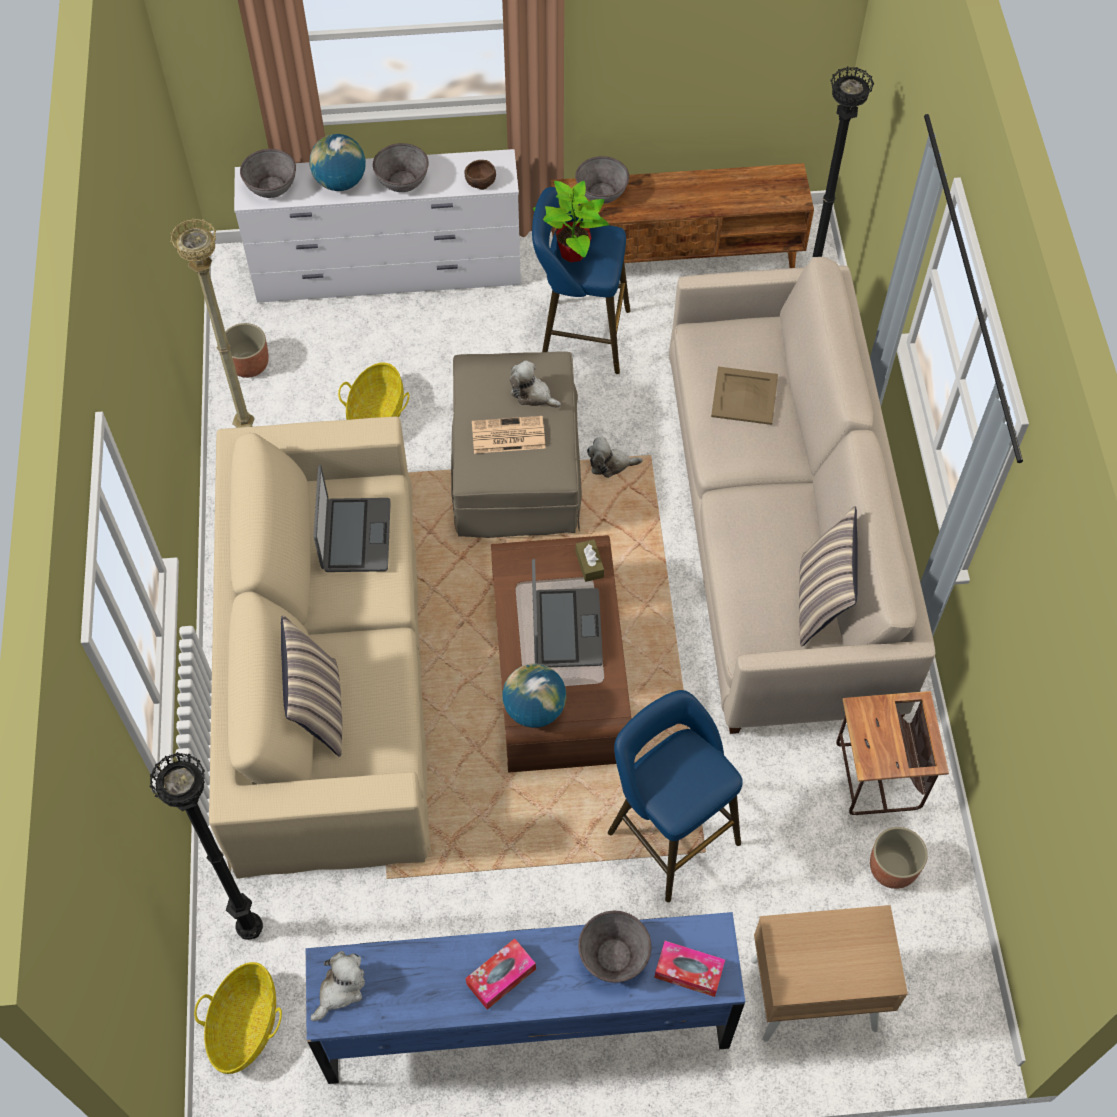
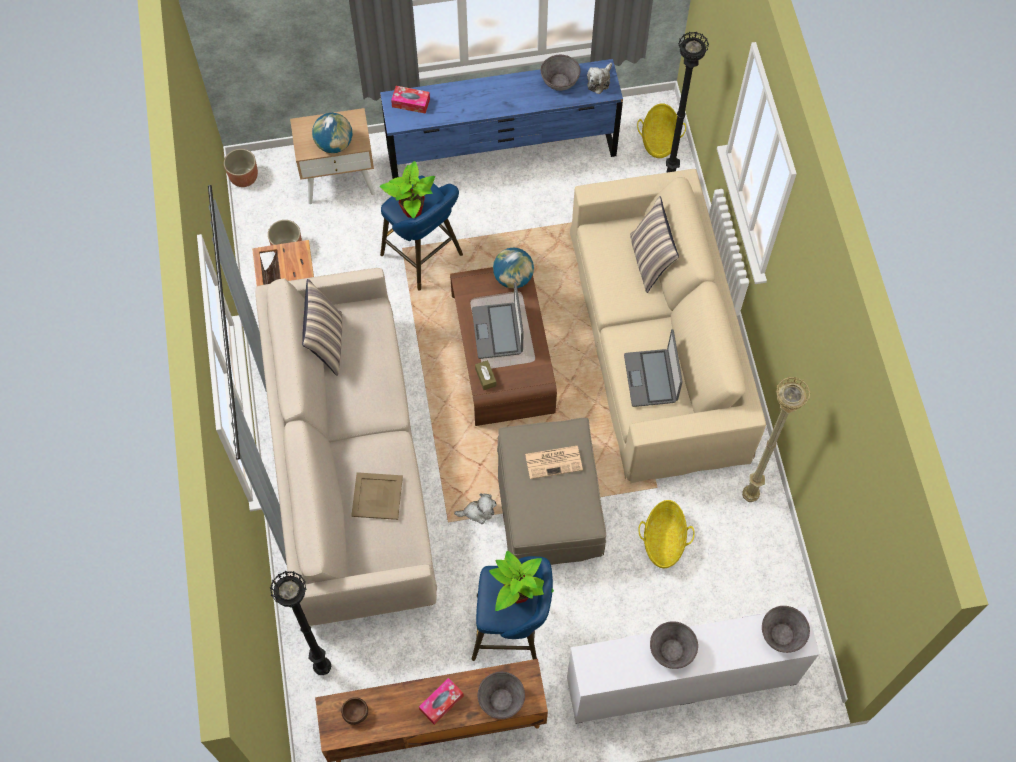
camera: 175 degrees right, 5 degrees up
(249, 364) = (775, 579): planter -> planter (244, 177)
(340, 182) = (724, 644): globe -> globe (334, 144)
(480, 181) = (605, 656): brown bowl -> brown bowl (356, 713)
(501, 977) = (513, 93): tissue box -> tissue box (441, 702)
(533, 394) = (539, 499): plush toy -> none
(614, 955) = (452, 107): grey bowl -> grey bowl (559, 81)
(690, 764) = (412, 209): none -> potted plant

